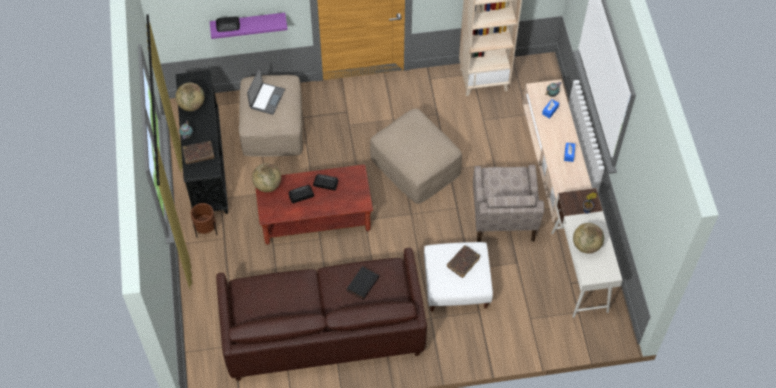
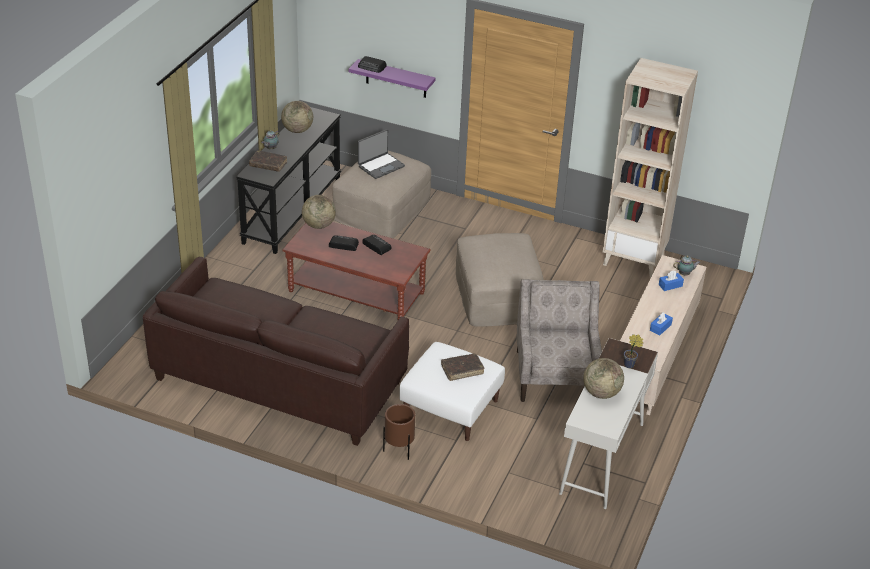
camera: 30 degrees right, 20 degrees down
(206, 231) = (242, 258): brown planter -> brown planter (398, 450)
(362, 283) = (335, 331): black book -> none
(503, 217) = (555, 375): beige armchair -> beige armchair turned 150 degrees clockwise

